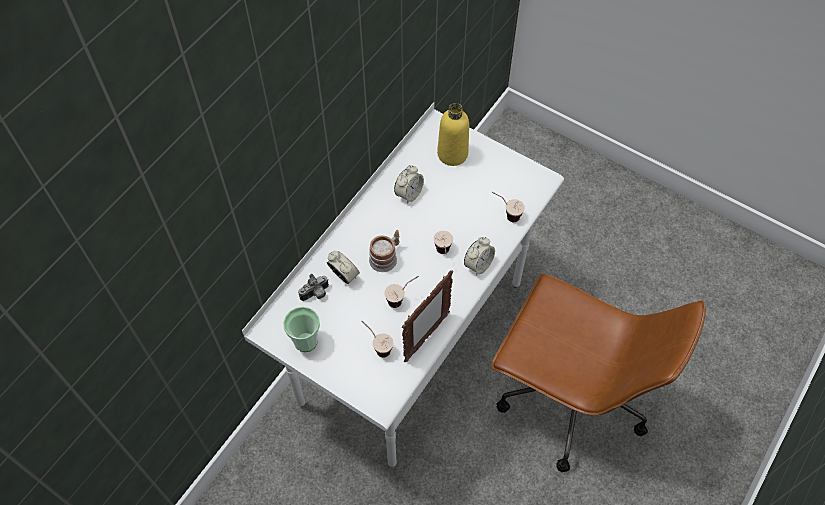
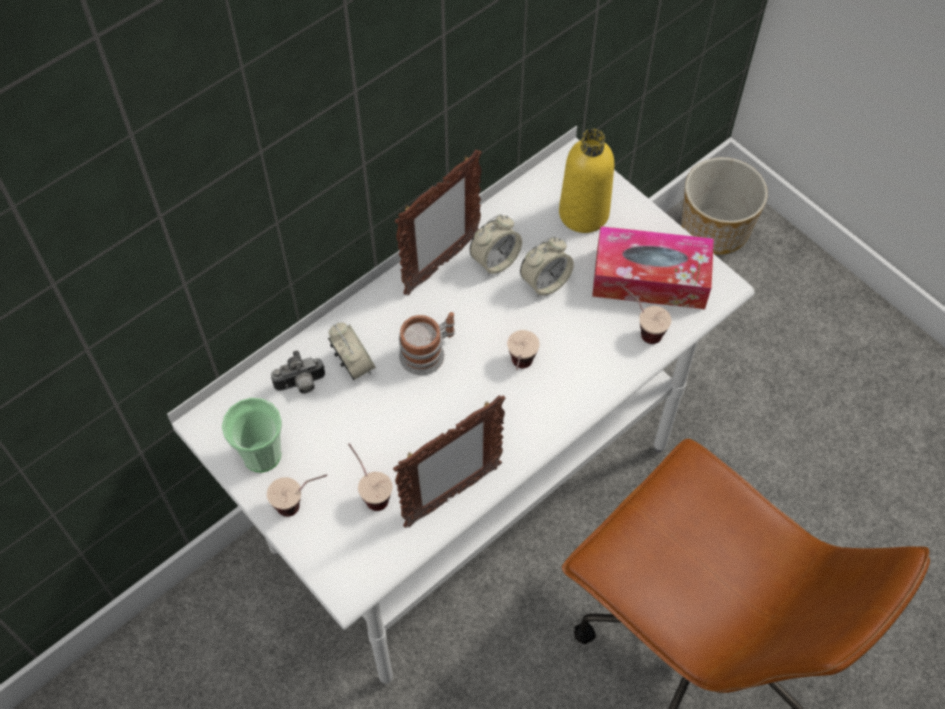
camera: 15 degrees right, 0 degrees up
(377, 203) = (441, 265): none -> picture frame
(402, 299) = (433, 424): cup -> cup (302, 504)
(478, 264) = (571, 398): alarm clock -> alarm clock (545, 282)
(502, 184) = (650, 278): none -> tissue box
(512, 144) = (716, 228): none -> planter

